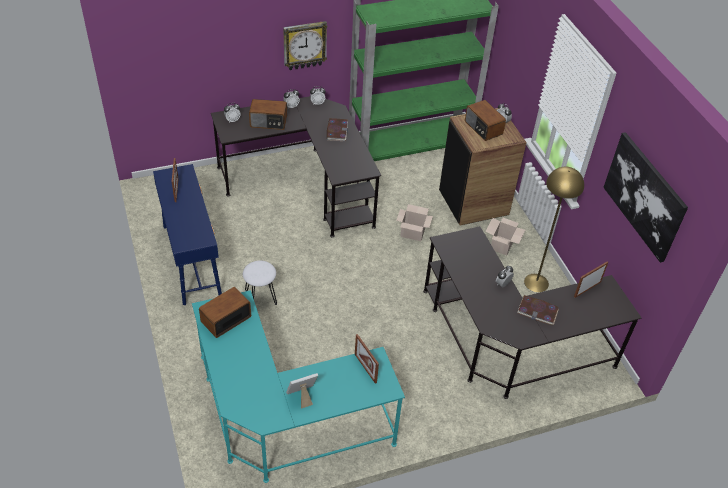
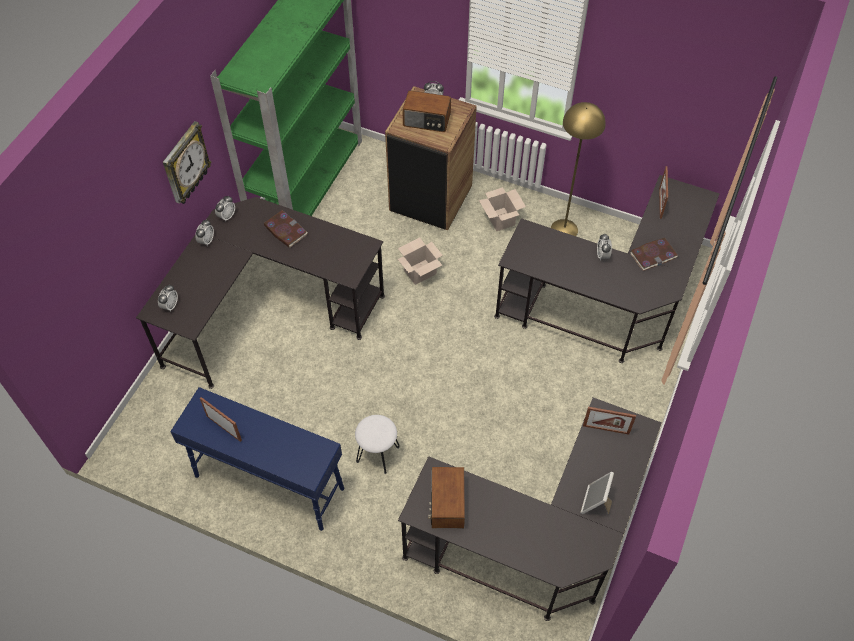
camera: 45 degrees left, 10 degrees up
(268, 122) = (209, 277): radio -> none
(282, 418) = (537, 538): turquoise desk -> black desk
(644, 196) = (681, 85): picture -> none

